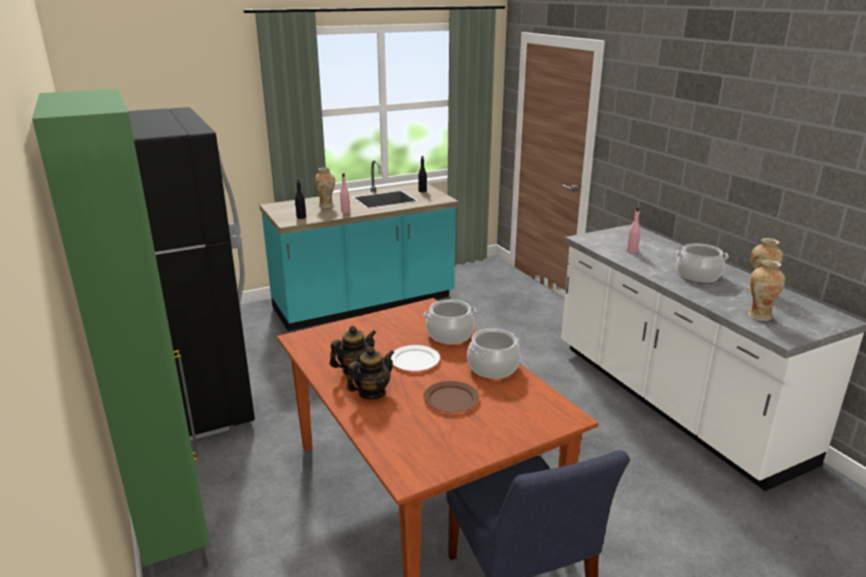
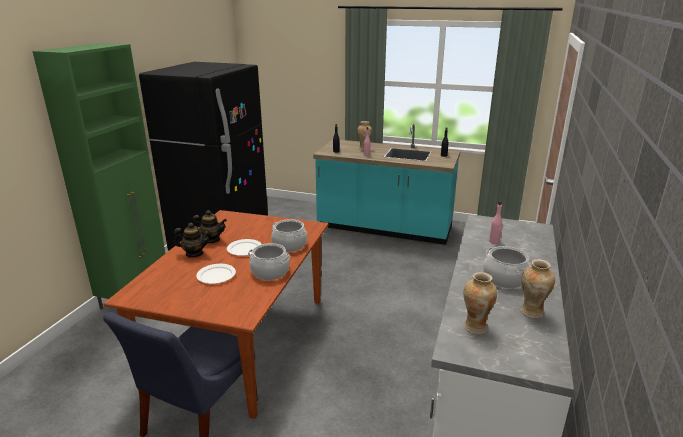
camera: 45 degrees right, 0 degrees up
(451, 399) = (216, 275): brown plate -> white plate

